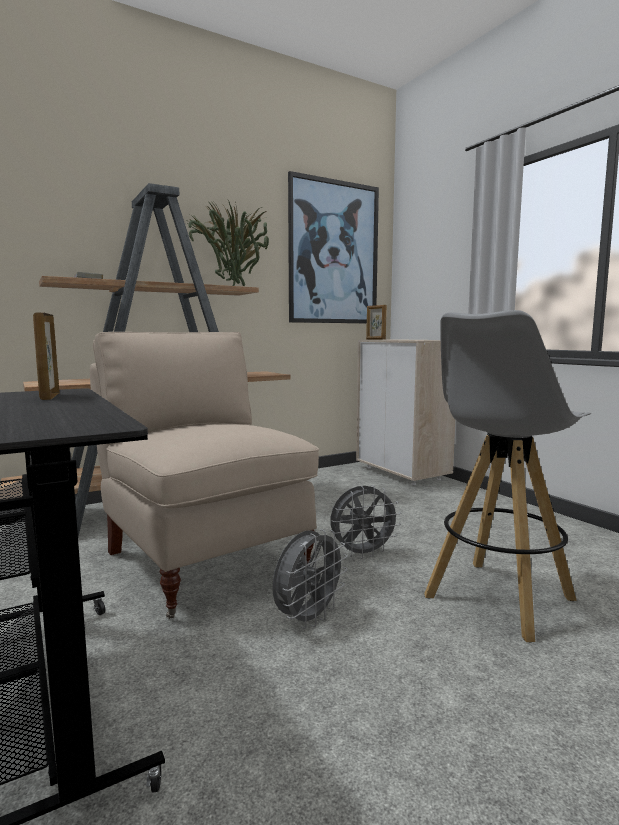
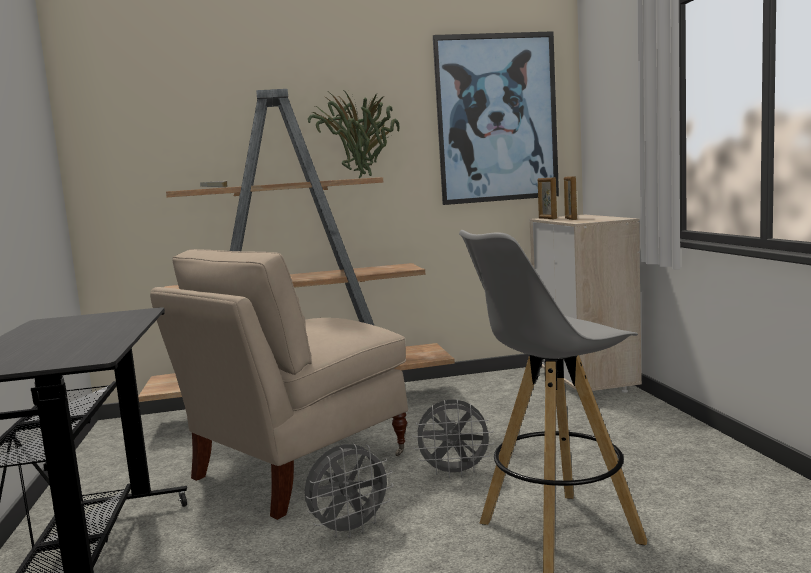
camera: 20 degrees right, 0 degrees up
(49, 396) = (117, 320): picture frame -> picture frame (570, 219)
(204, 561) = (298, 467): beige chair -> beige chair turned 120 degrees counterclockwise

